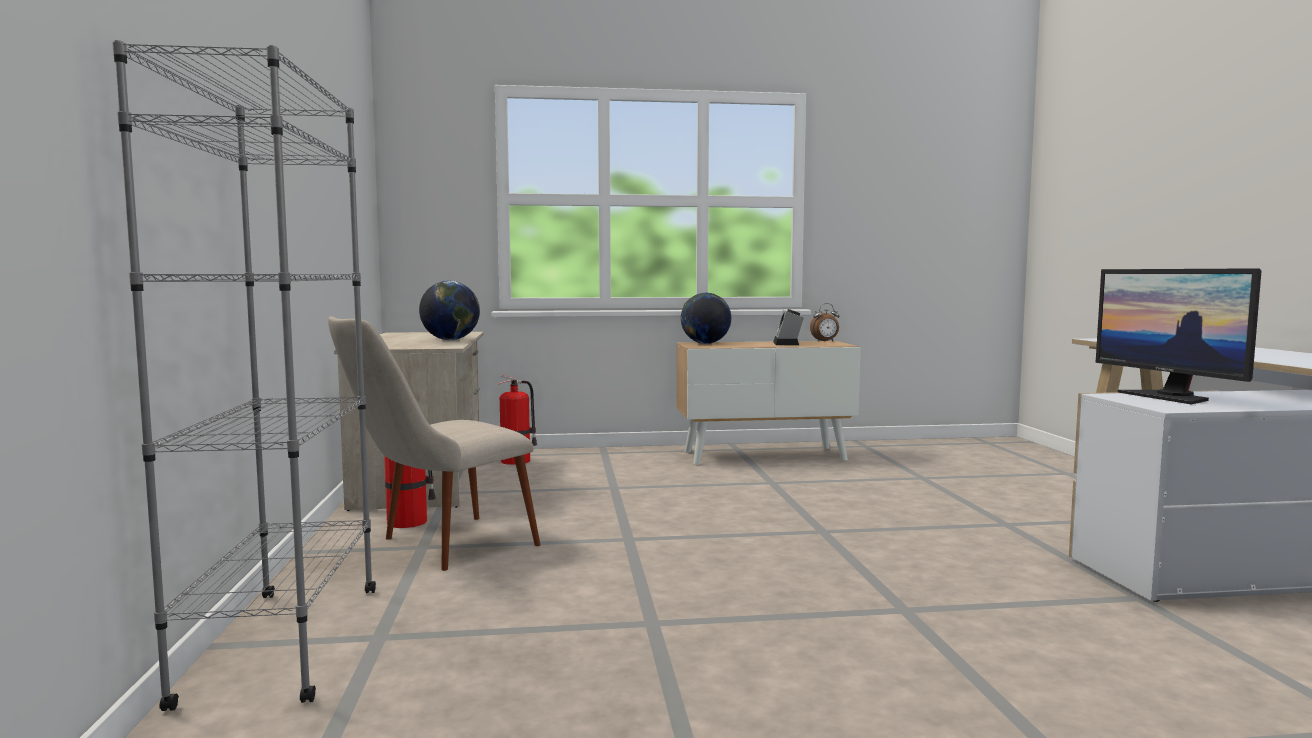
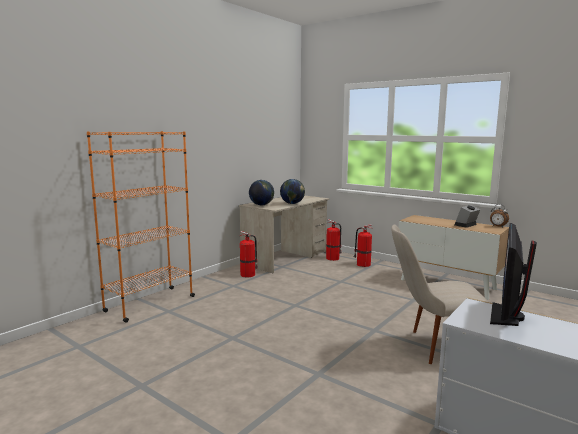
camera: 45 degrees right, 5 degrees up
(284, 643) = (150, 304): grey bookcase -> orange bookcase
(437, 548) = (236, 287): beige chair -> beige chair (434, 347)
(589, 458) = (362, 264): none -> fire extinguisher
(705, 343) = (422, 218): globe -> globe (261, 205)

